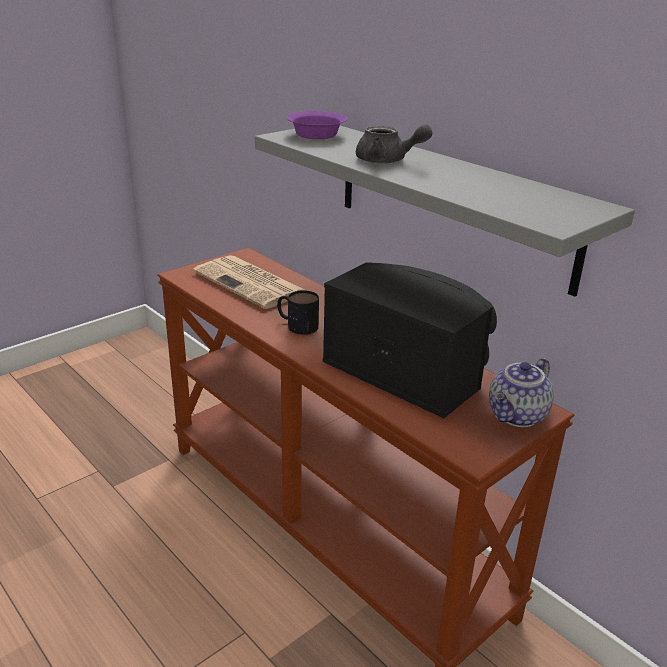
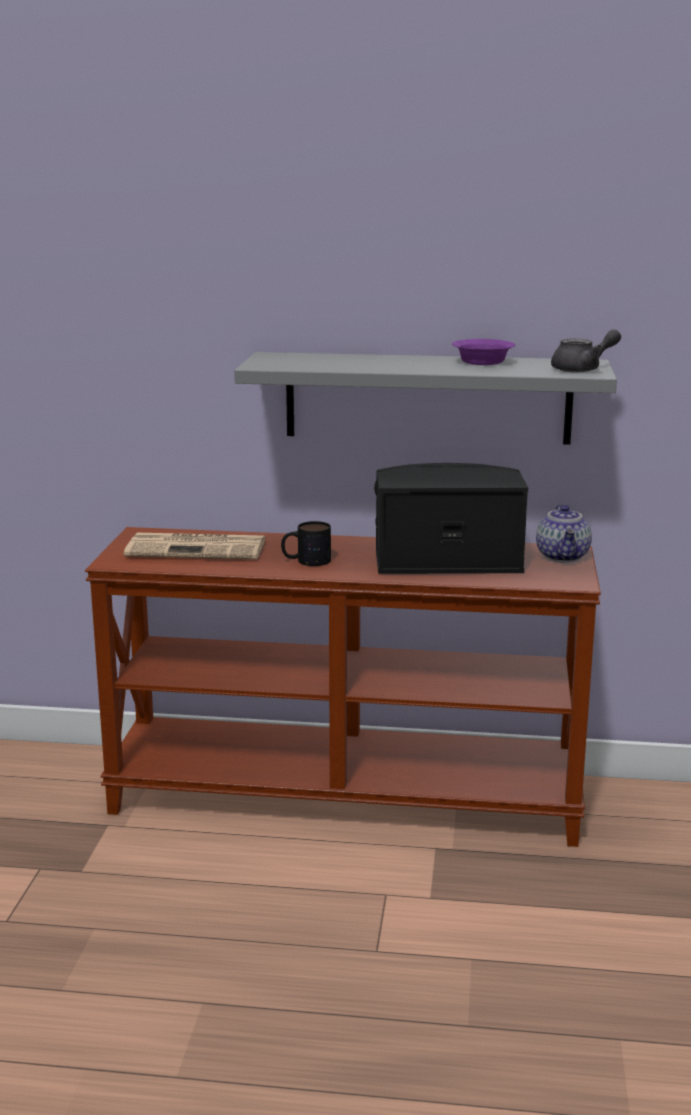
camera: 40 degrees left, 10 degrees down
(316, 136) = (284, 361): purple bowl -> purple bowl (483, 362)
(387, 161) = (394, 365): grey teapot -> grey teapot (583, 369)

